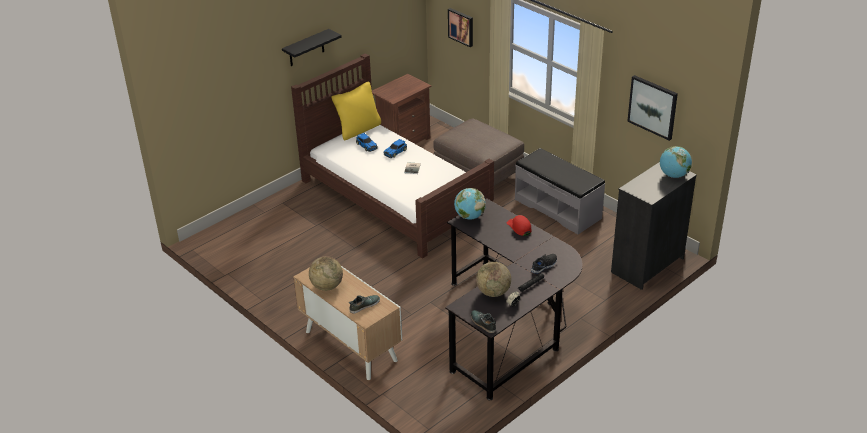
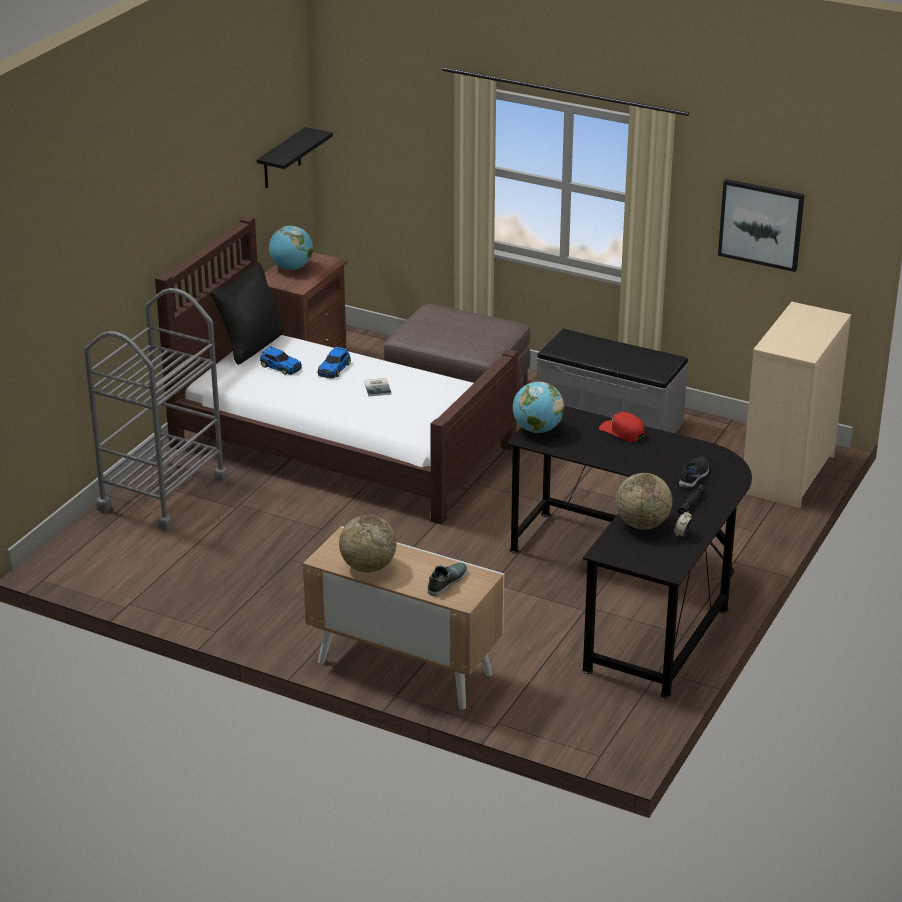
camera: 20 degrees left, 5 degrees down
(282, 209) = (163, 493): none -> grey cart
(306, 48) = (172, 211): black shelf -> black shelf (282, 159)
(358, 129) = (250, 346): yellow pillow -> black pillow
(461, 27) = (390, 155): picture -> none
(482, 323) = (654, 568): shoe -> none
(647, 265) = (787, 474): black dresser -> beige dresser
(673, 175) = (820, 320): globe -> globe (291, 268)

